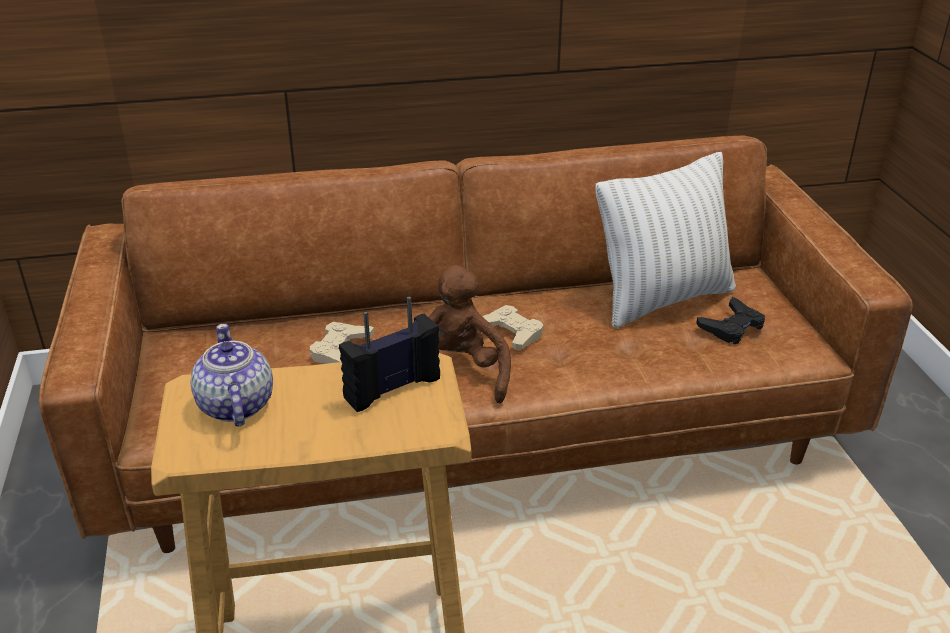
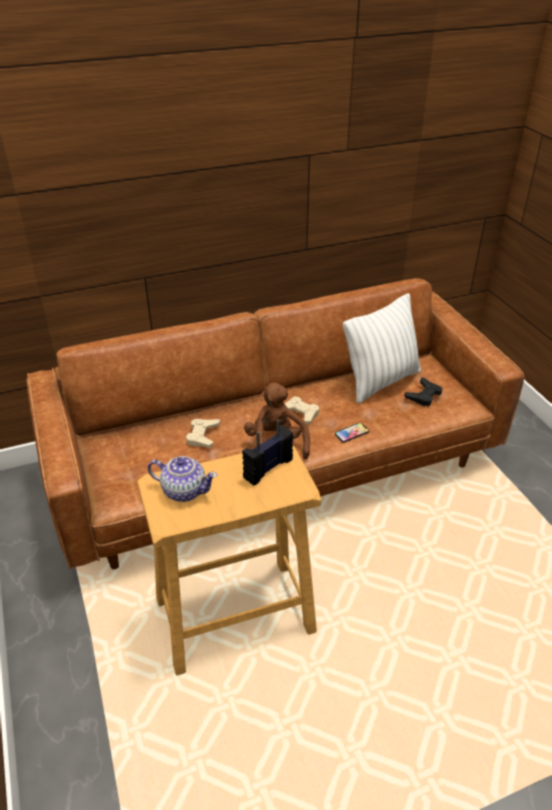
camera: 10 degrees left, 5 degrees up
(235, 406) = (184, 490): teapot -> teapot turned 135 degrees clockwise
(590, 371) = (351, 433): none -> phone

